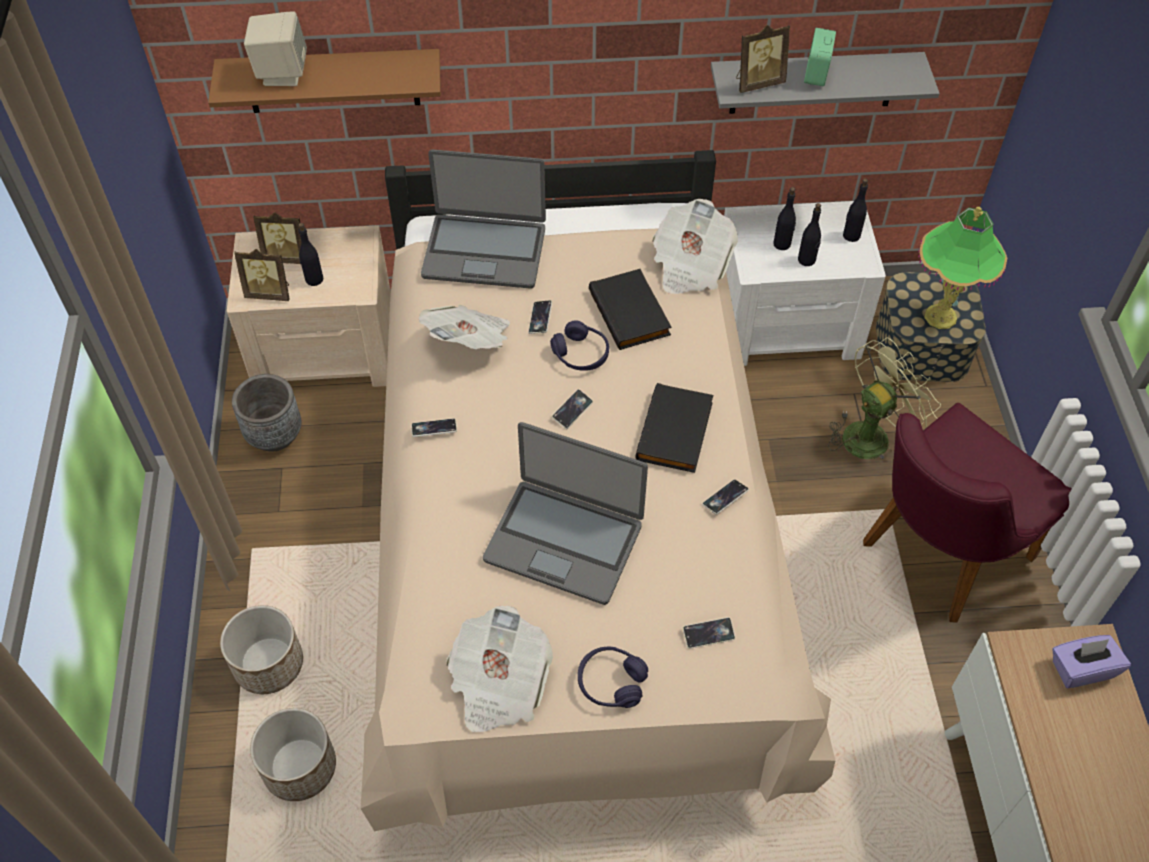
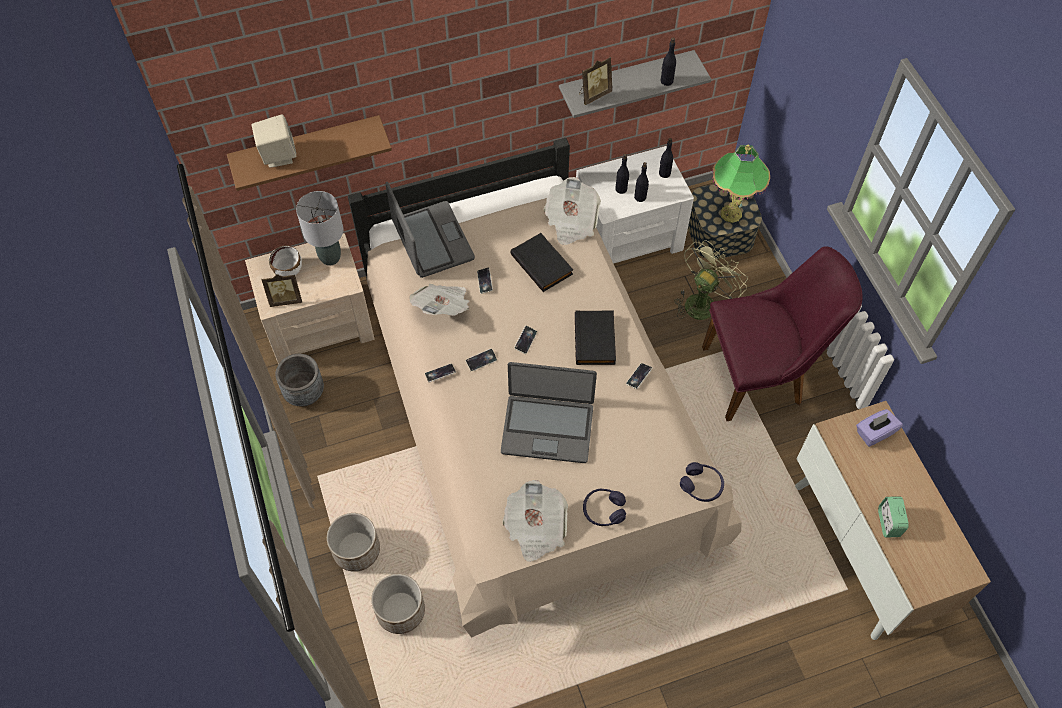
camera: 15 degrees left, 5 degrees up
(287, 257) = (288, 270): picture frame -> white bowl
(314, 279) = (313, 282): black bottle -> black bottle (666, 81)
(347, 252) = (330, 258): none -> grey table lamp
(484, 251) = (432, 241): laptop -> laptop turned 105 degrees counterclockwise
(581, 354) = (519, 300): purple headphones -> purple headphones (701, 485)
(708, 634) = (653, 466): phone -> phone (481, 361)
(816, 74) = (630, 80): alarm clock -> alarm clock (888, 523)
(934, 557) = (762, 375): purple chair -> purple chair turned 135 degrees counterclockwise

